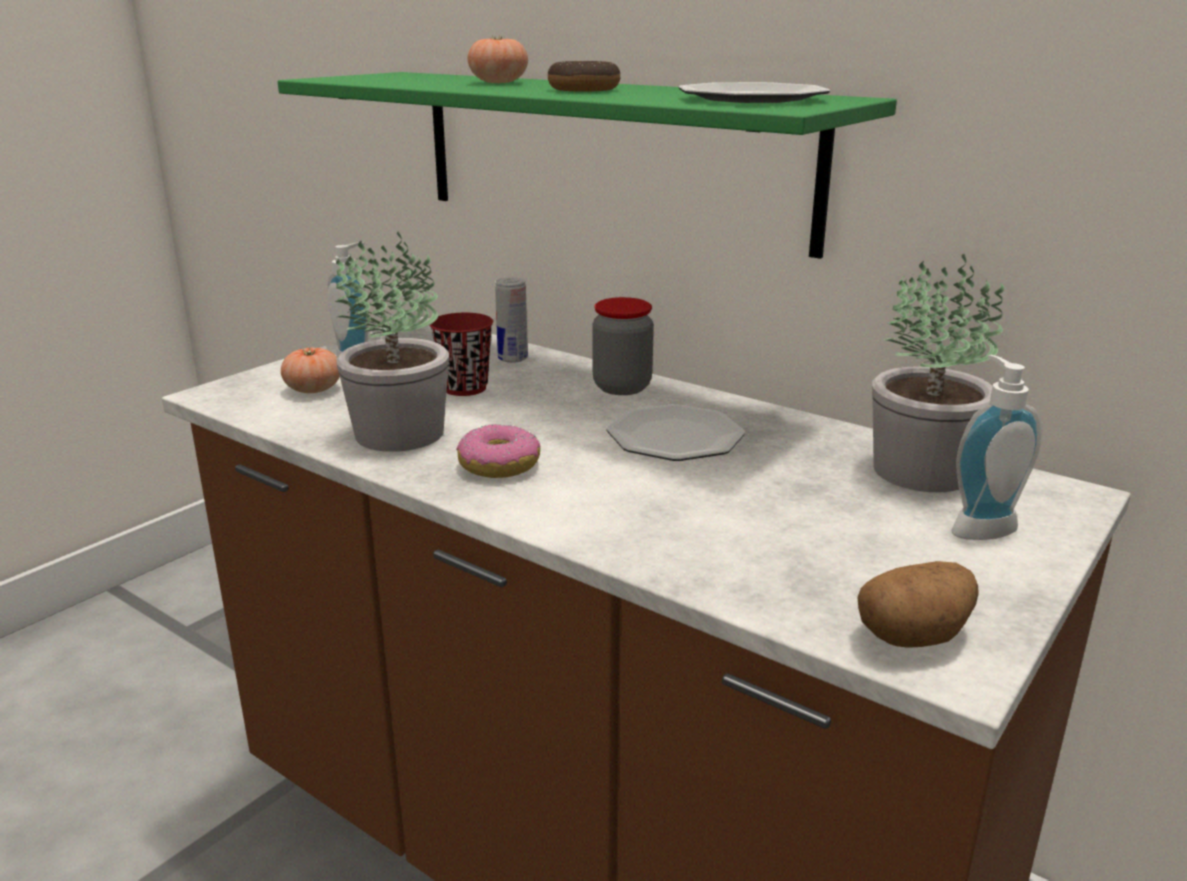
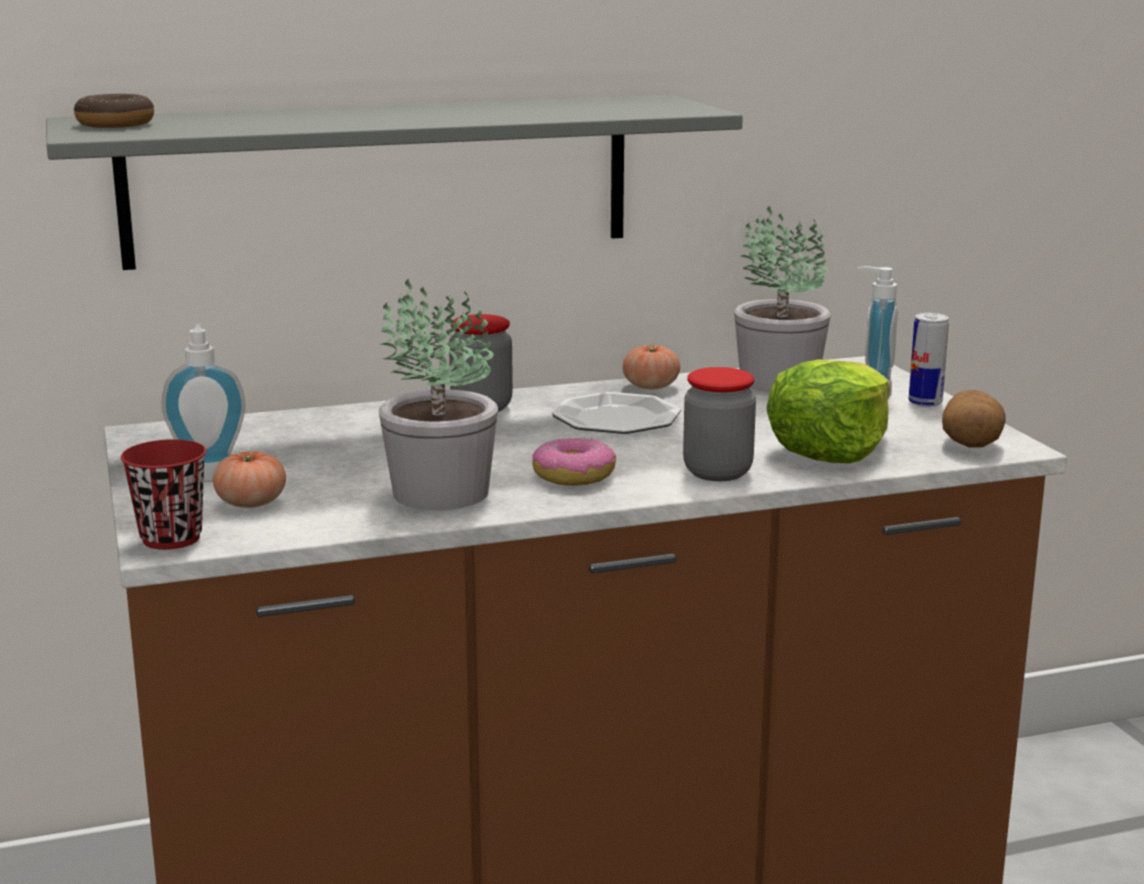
camera: 55 degrees left, 5 degrees down
(465, 388) = (373, 452): red cup -> red cup (171, 538)
(498, 82) = (307, 116): tomato -> tomato (651, 386)
(513, 359) = (331, 422): can -> can (925, 403)
(584, 89) = (444, 113): donut -> donut (115, 124)
(592, 519) = (717, 472): none -> jar
(607, 155) = (381, 179): green shelf -> grey shelf
(747, 556) = (830, 450): none -> lettuce
(750, 98) = (617, 106): plate -> none

